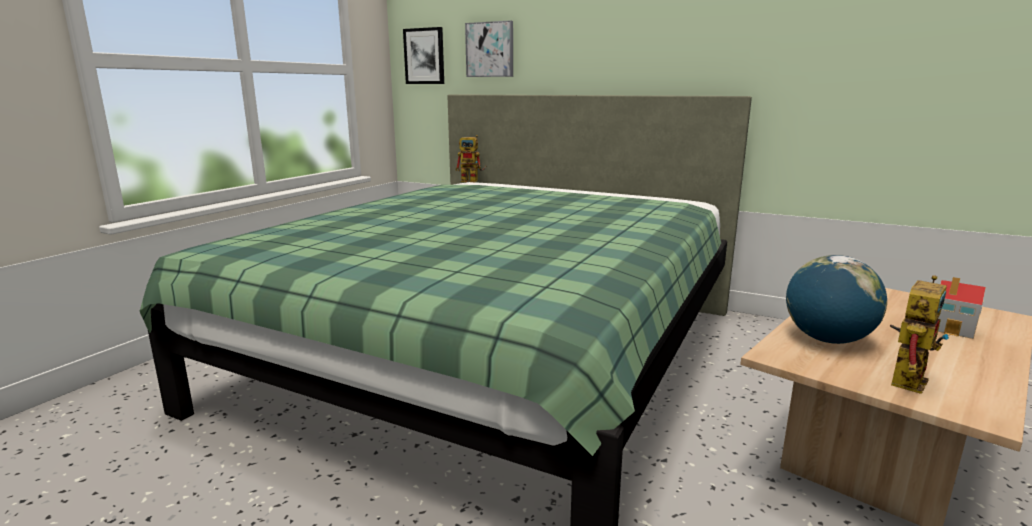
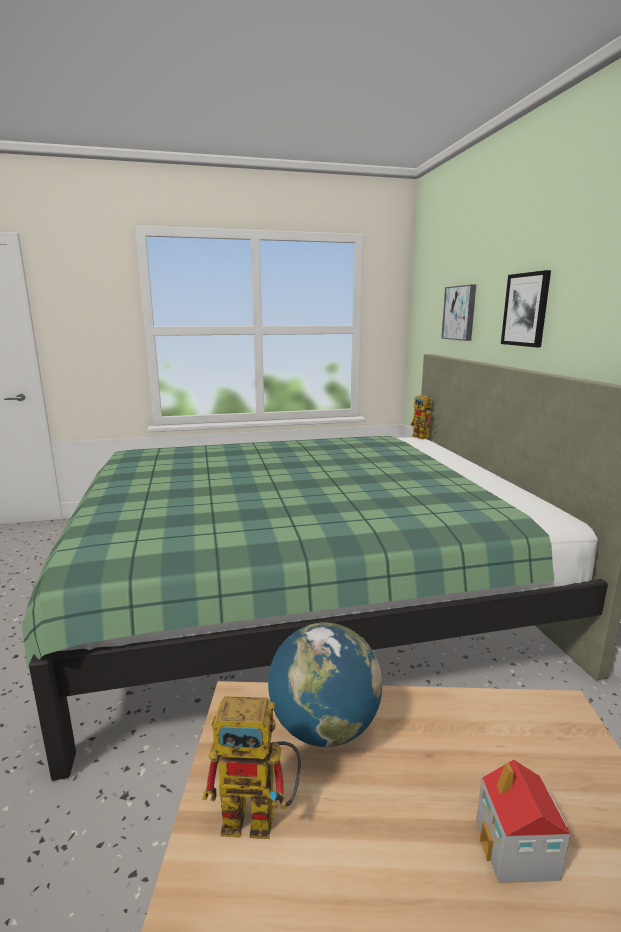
camera: 50 degrees right, 0 degrees up
(424, 56) = (424, 317): picture -> picture (526, 309)

